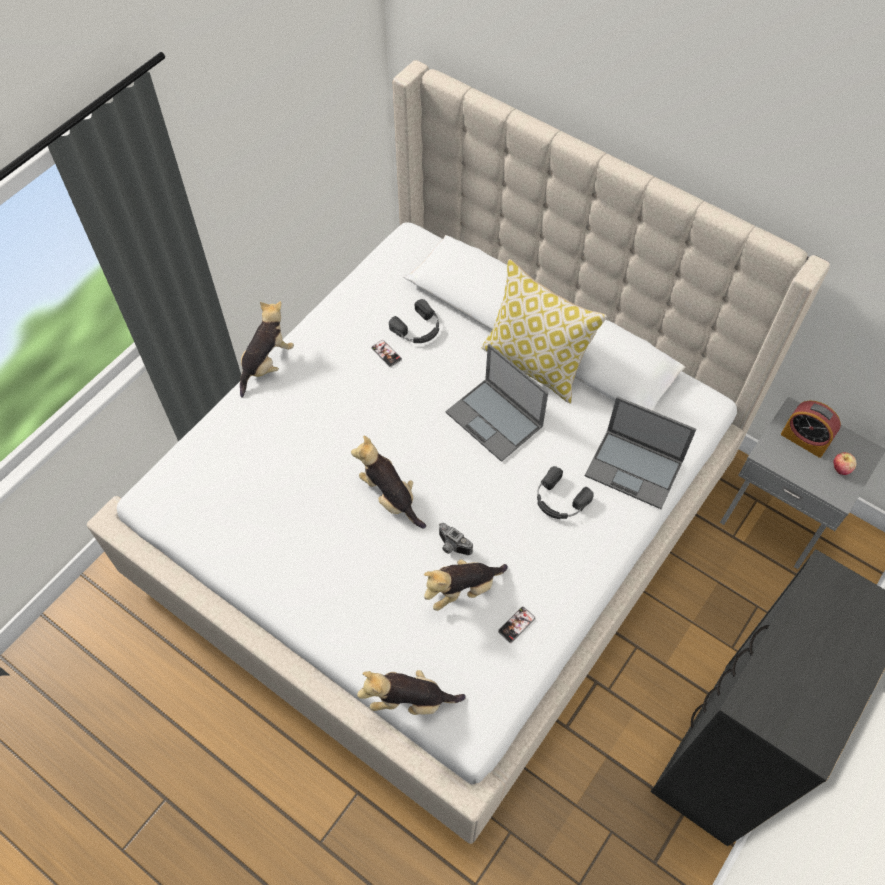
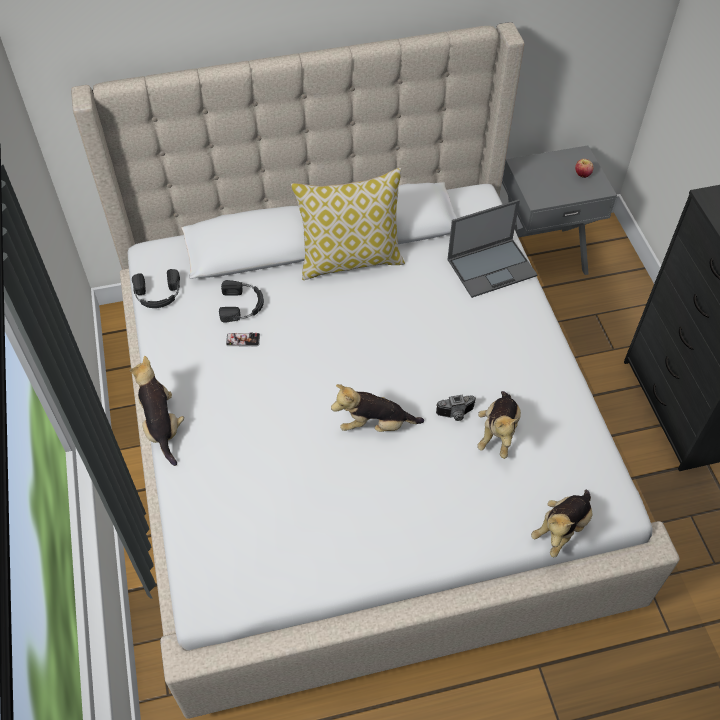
camera: 50 degrees left, 5 degrees down
(495, 420) = (374, 315): laptop -> none
(516, 625) = (555, 419): phone -> none
(559, 500) = (477, 325): black headphones -> black headphones (158, 294)
(804, 439) = (545, 175): alarm clock -> none

